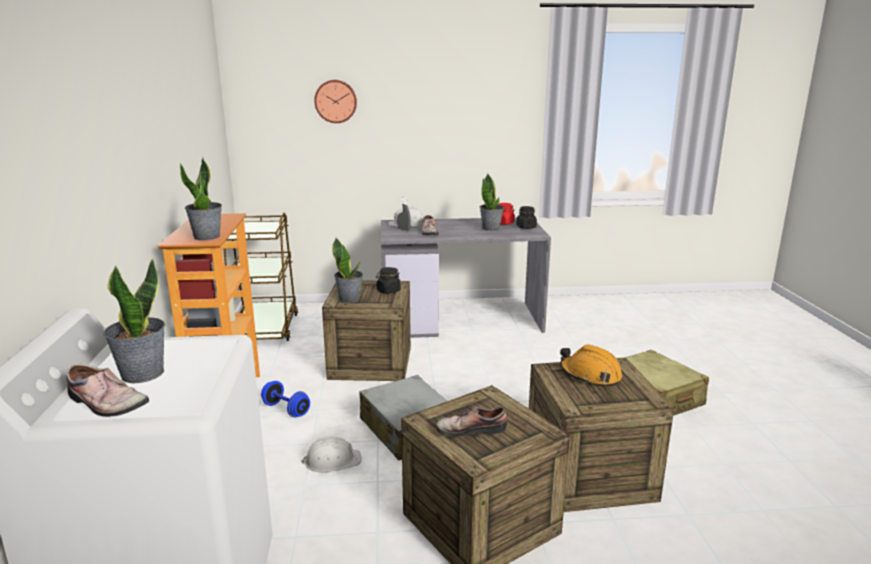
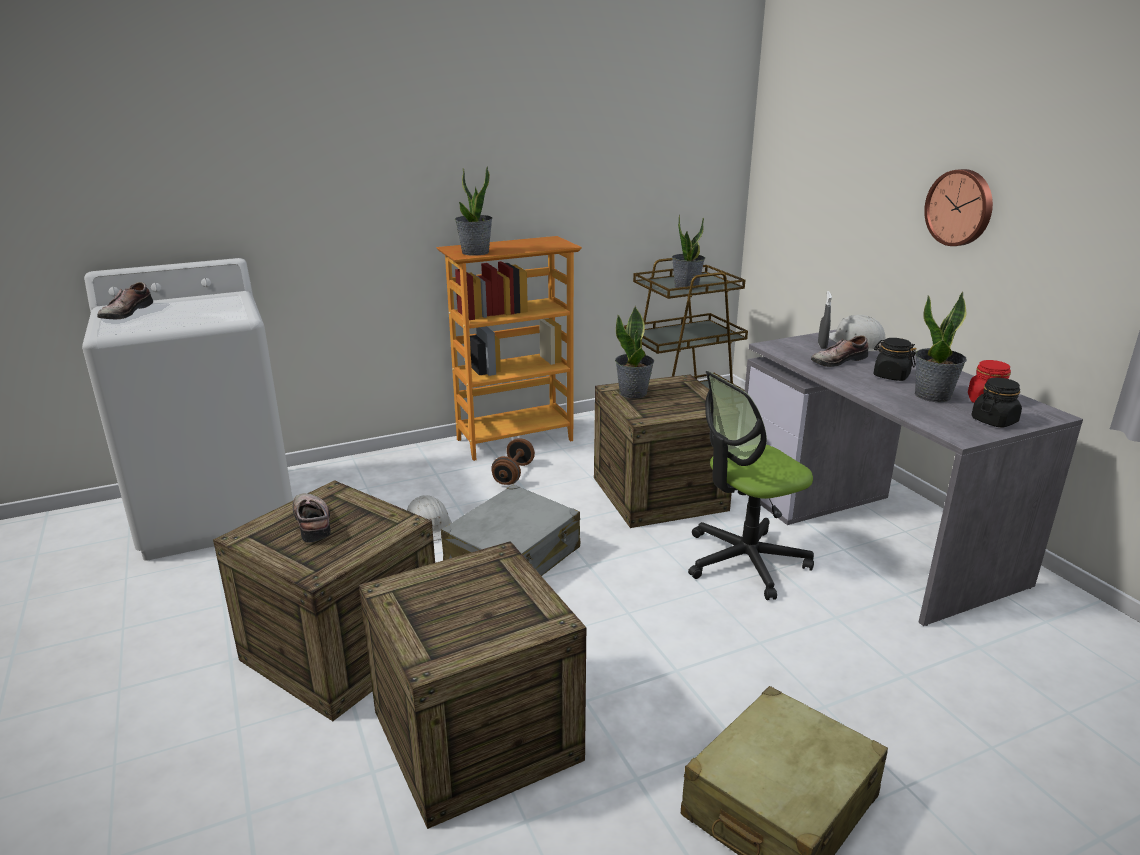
camera: 70 degrees right, 5 degrees up
(142, 373) = (174, 310): potted plant -> potted plant (686, 286)
(286, 410) = (513, 474): blue dumbbell -> brown dumbbell
(335, 101) = (858, 127): wall clock -> wall clock (960, 207)
(388, 291) = (683, 407): black jar -> black jar (891, 376)
(466, 357) = (745, 561): none -> office chair
(590, 375) = (496, 595): orange hard hat -> none

